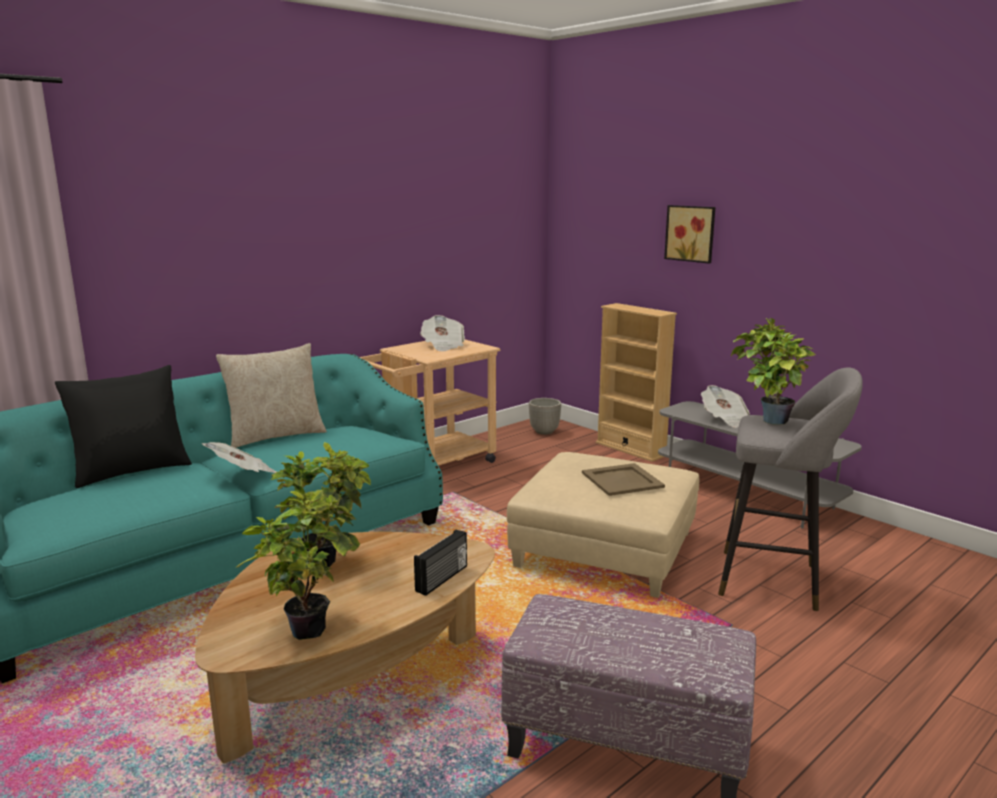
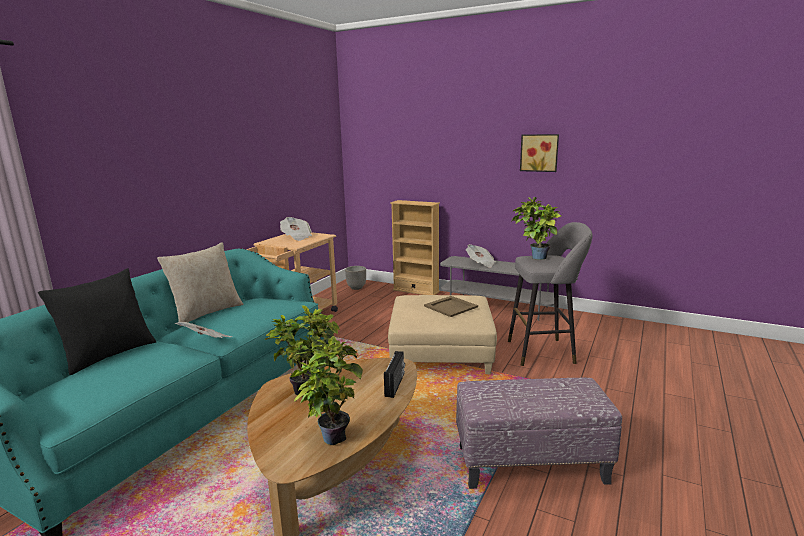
camera: 20 degrees left, 0 degrees up
(691, 233) = (445, 153): picture -> picture (539, 152)

